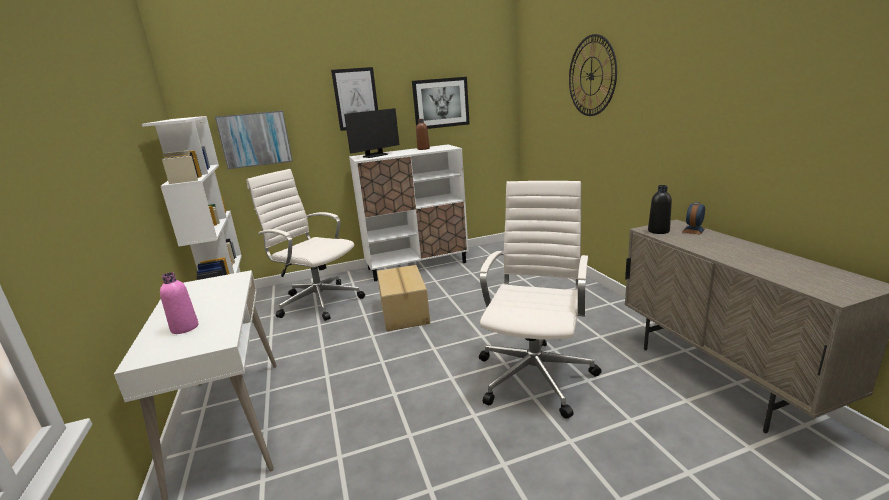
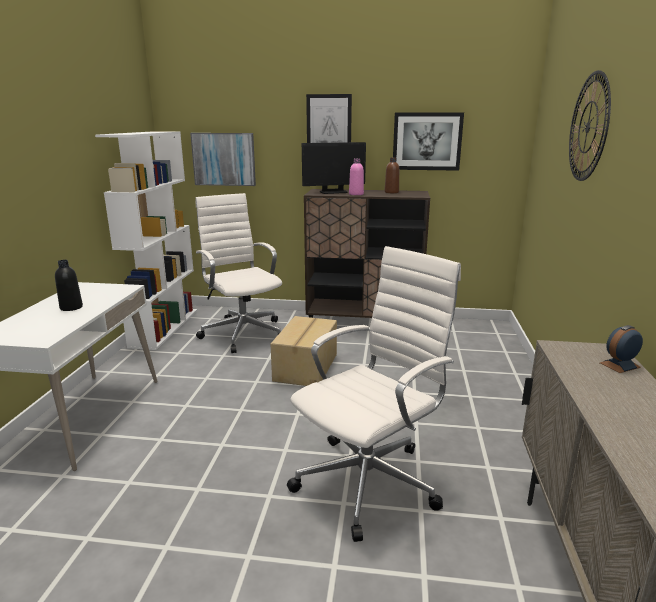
camera: 25 degrees right, 0 degrees up
(185, 328) = (39, 321): pink bottle -> pink bottle (356, 194)
(417, 265) = (364, 322): white cabinet -> brown cabinet
(658, 231) = (568, 353): black bottle -> black bottle (71, 307)

